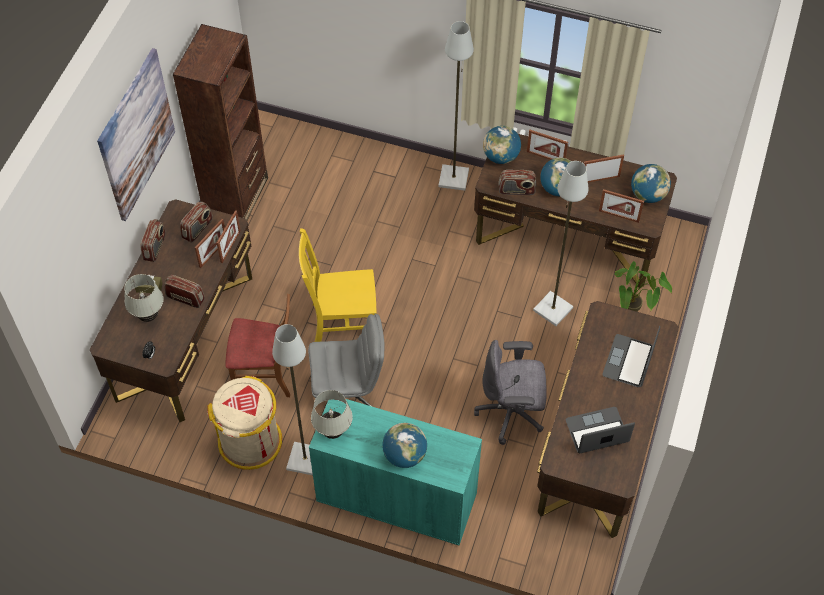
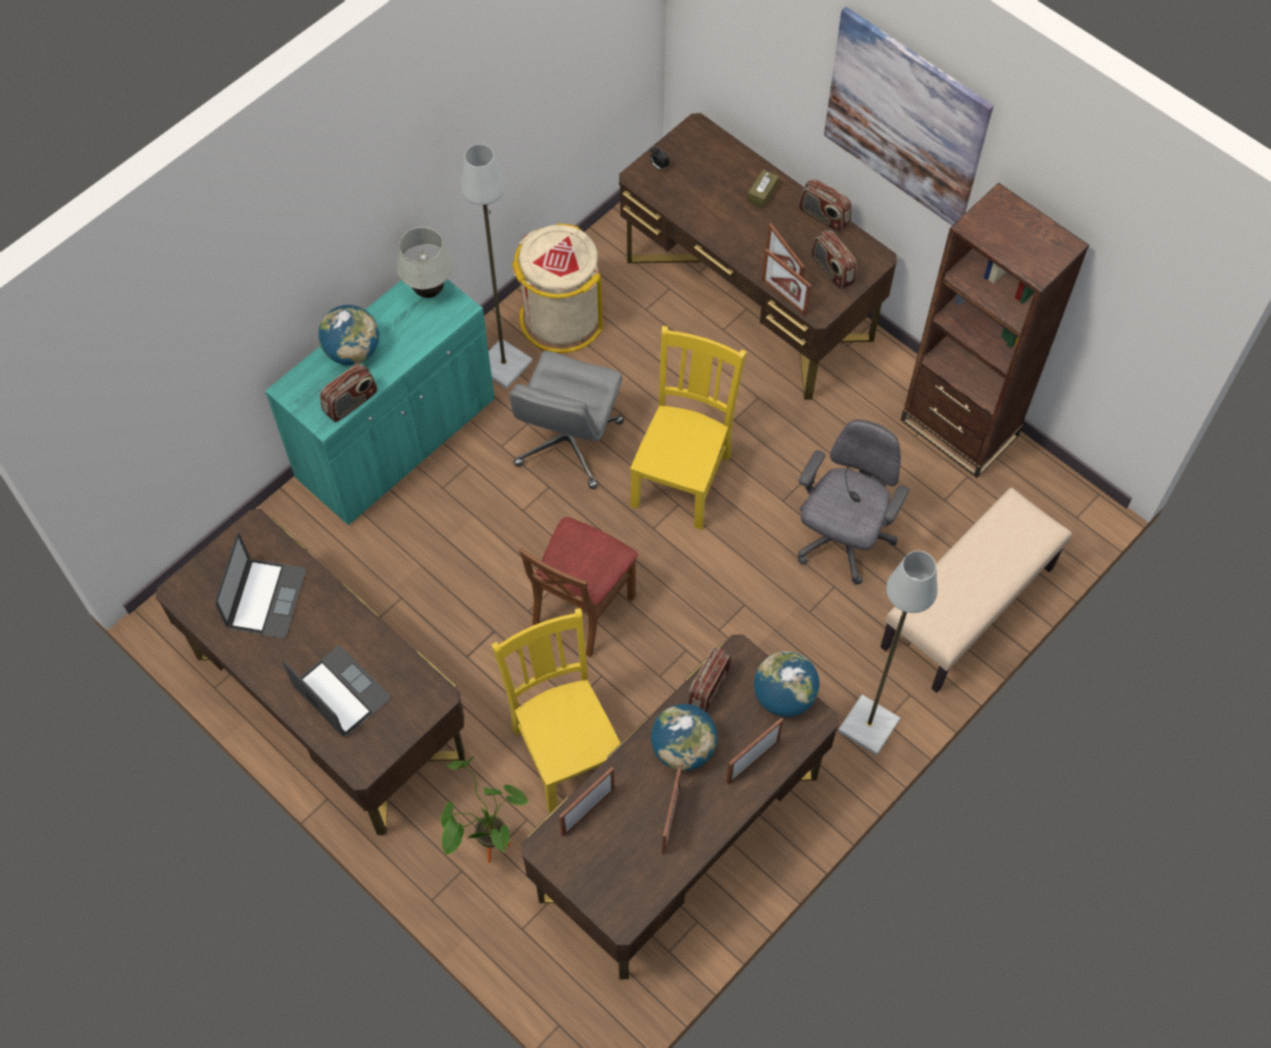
camera: 115 degrees right, 5 degrees up
(149, 316) = (717, 181): white table lamp -> none
(186, 298) = (725, 225): radio -> radio (351, 403)
(265, 376) = (645, 364): brown chair -> brown chair (581, 609)
(357, 157) = (968, 609): none -> beige bench
(511, 413) = (435, 619): grey office chair -> grey office chair (841, 539)
(552, 309) = (566, 750): grey floor lamp -> yellow chair
(648, 195) = (605, 878): globe -> none

